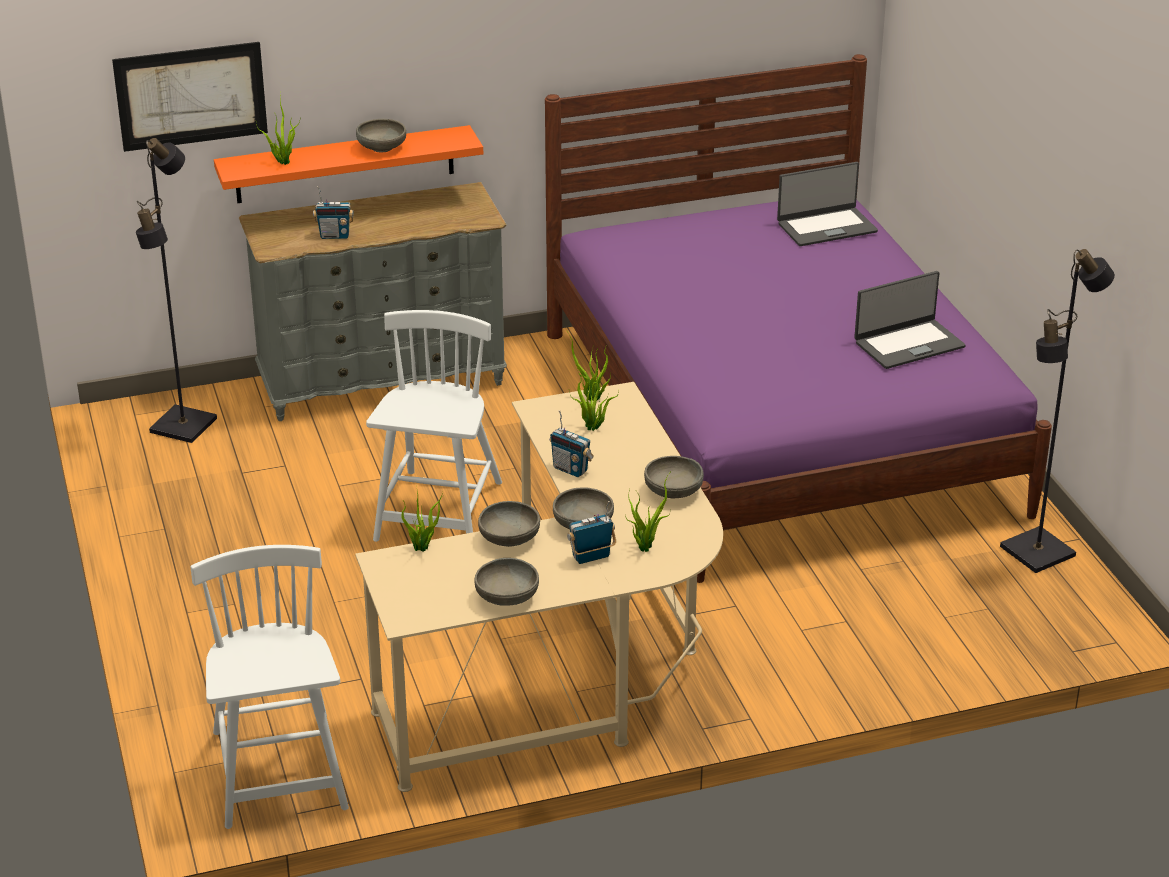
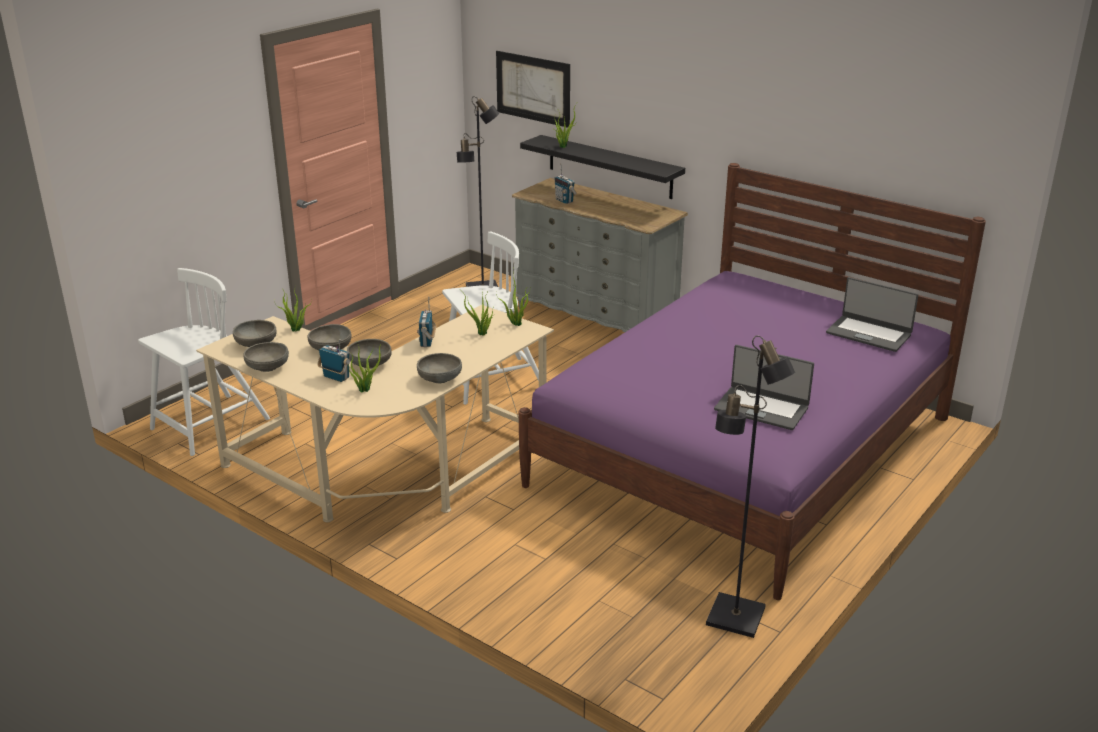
camera: 55 degrees right, 5 degrees down
(345, 164) = (609, 167): orange shelf -> black shelf
(381, 148) = (618, 158): grey bowl -> grey bowl (256, 344)

